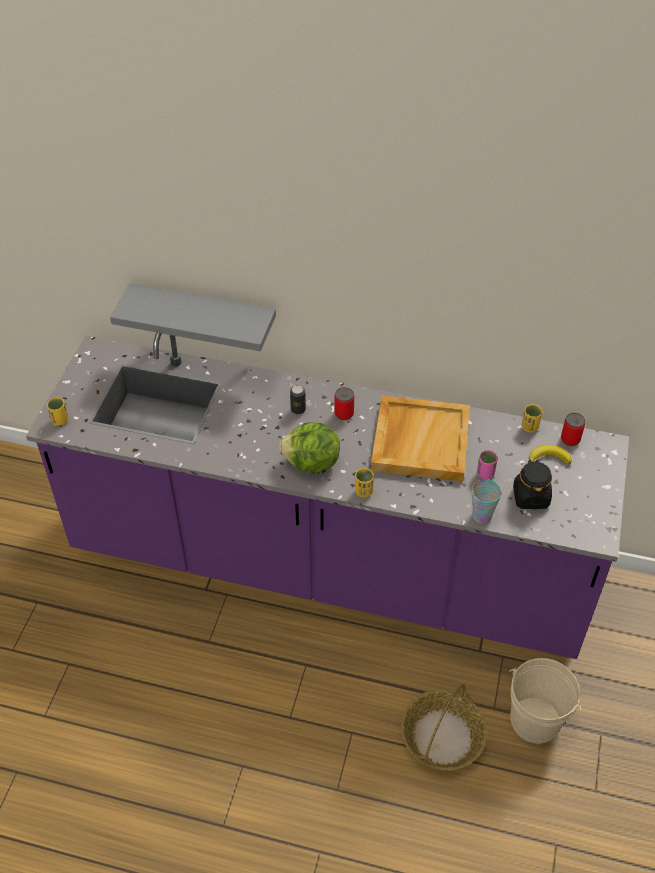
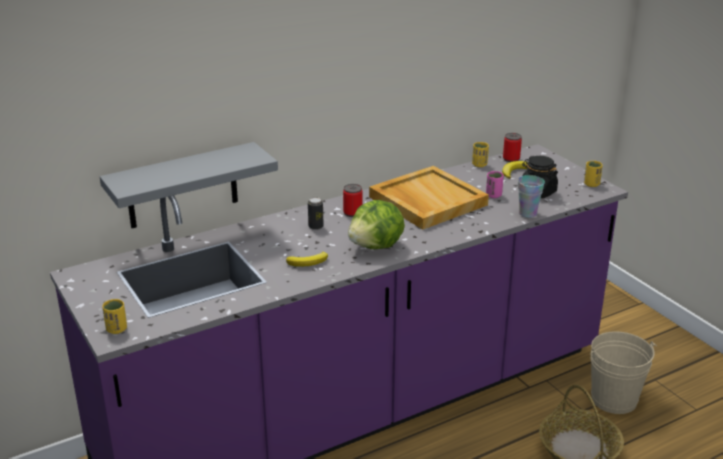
camera: 45 degrees left, 20 degrees down
(244, 444) = (309, 262): none -> banana
(363, 491) = (437, 241): yellow cup -> yellow cup (591, 184)

